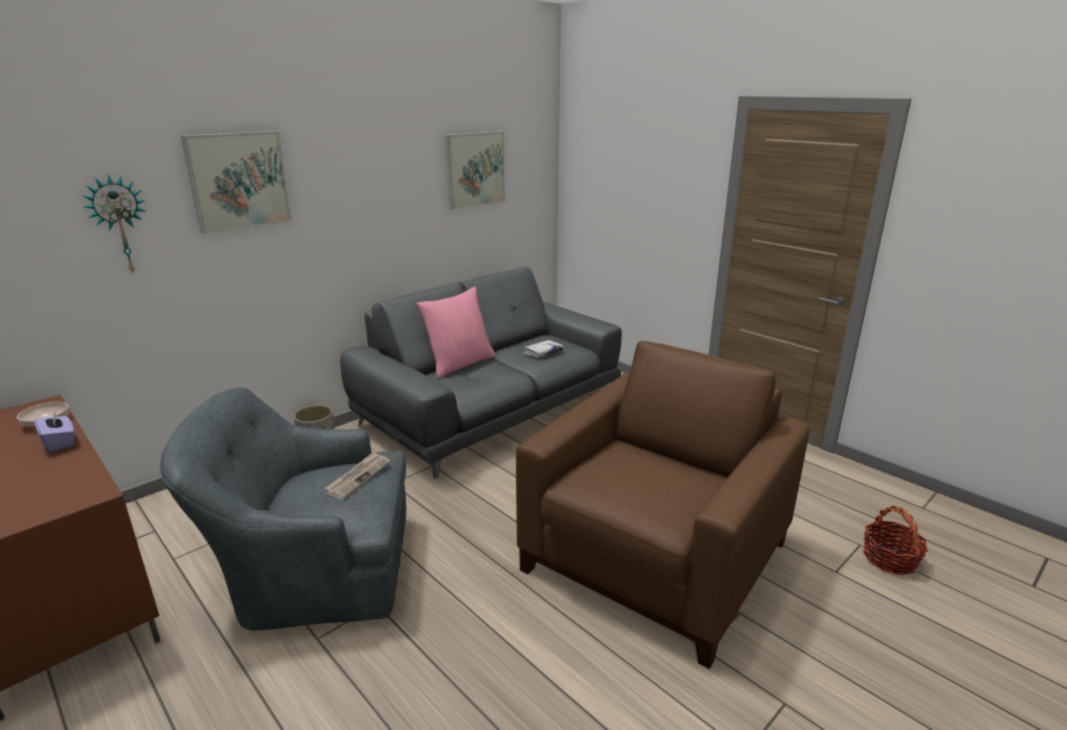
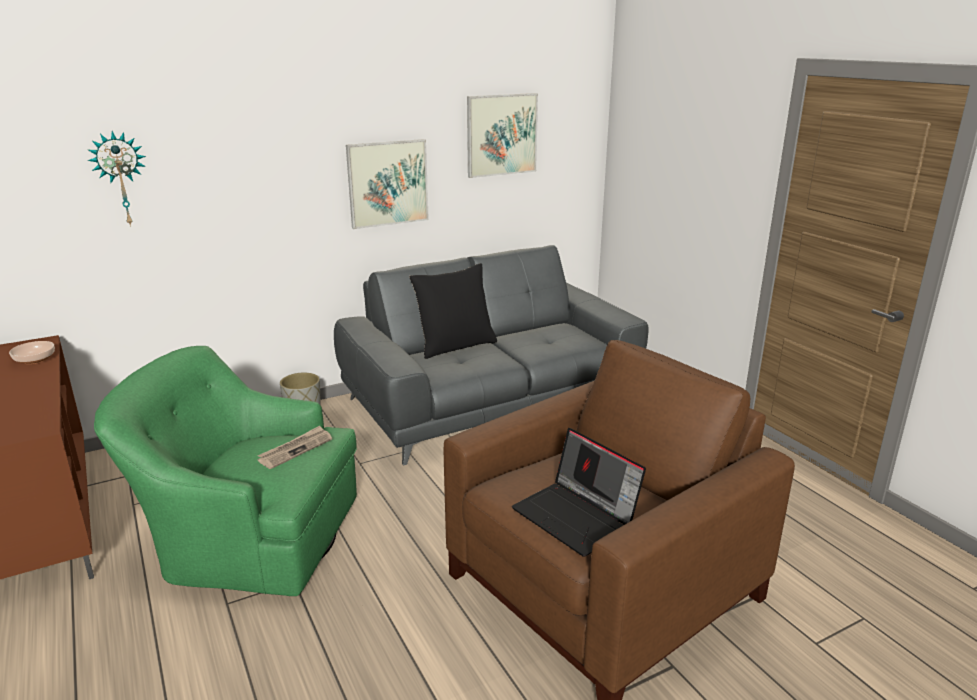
camera: 15 degrees right, 0 degrees up
(60, 443) = (35, 379): purple tissue box -> none
(239, 181) = (238, 140): picture -> picture (388, 183)
(312, 570) = (248, 537): grey armchair -> green armchair
(459, 364) = (455, 345): pink pillow -> black pillow
(543, 353) = (551, 343): white book -> none
(655, 498) = (577, 517): none -> laptop
(890, 559) = (895, 642): basket -> none

